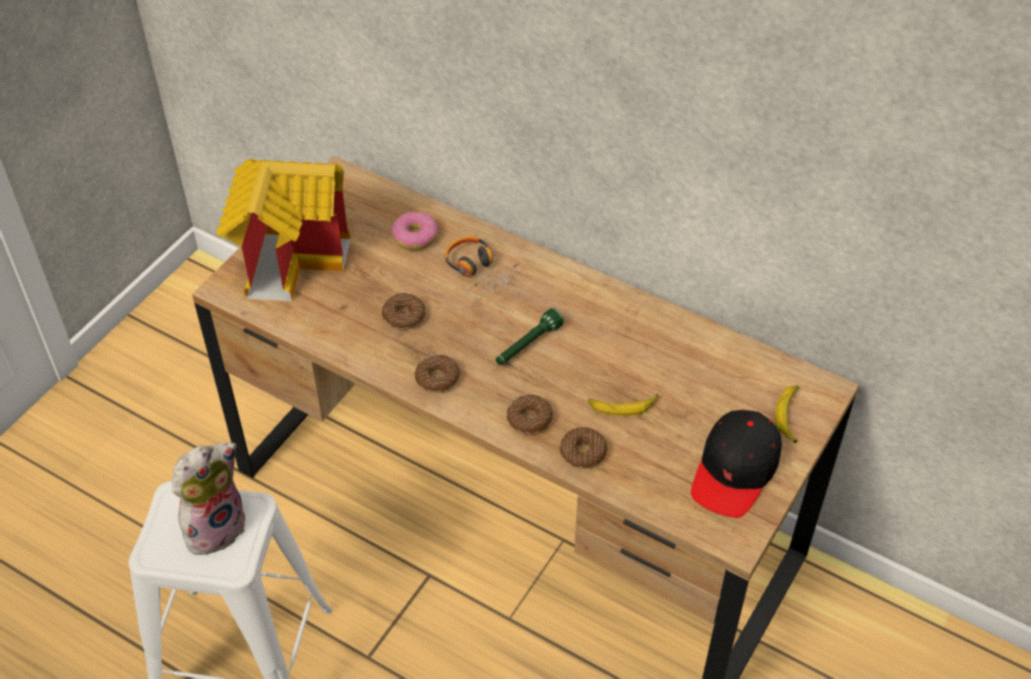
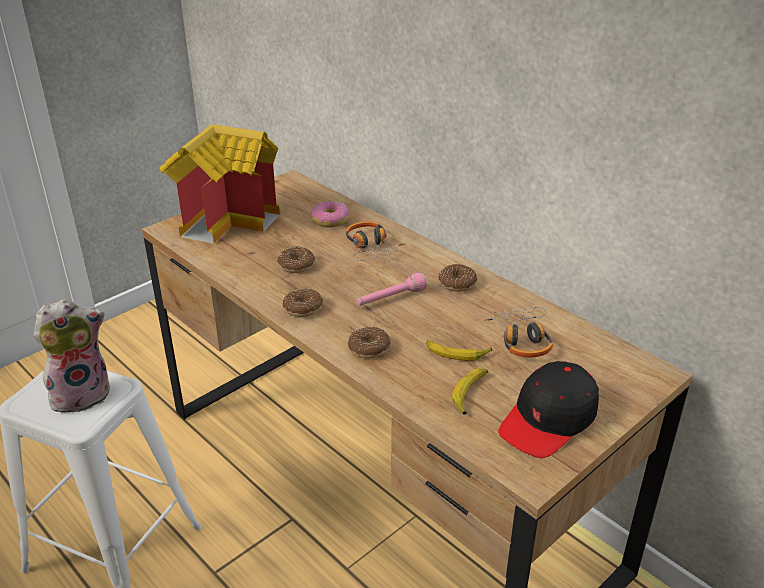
camera: 15 degrees right, 15 degrees down
(528, 345) = (390, 299): green flashlight -> pink flashlight
(583, 452) = (407, 380): donut -> donut (457, 283)
(682, 372) = (522, 338): none -> headphones
(789, 416) = (615, 387): banana -> banana (470, 394)

